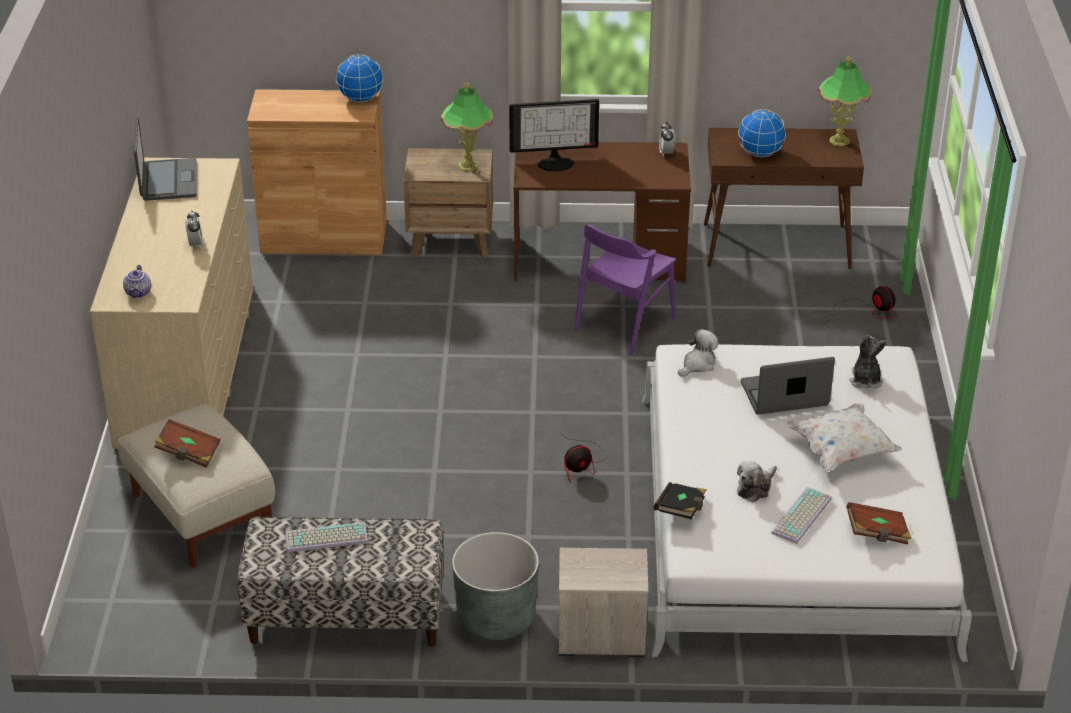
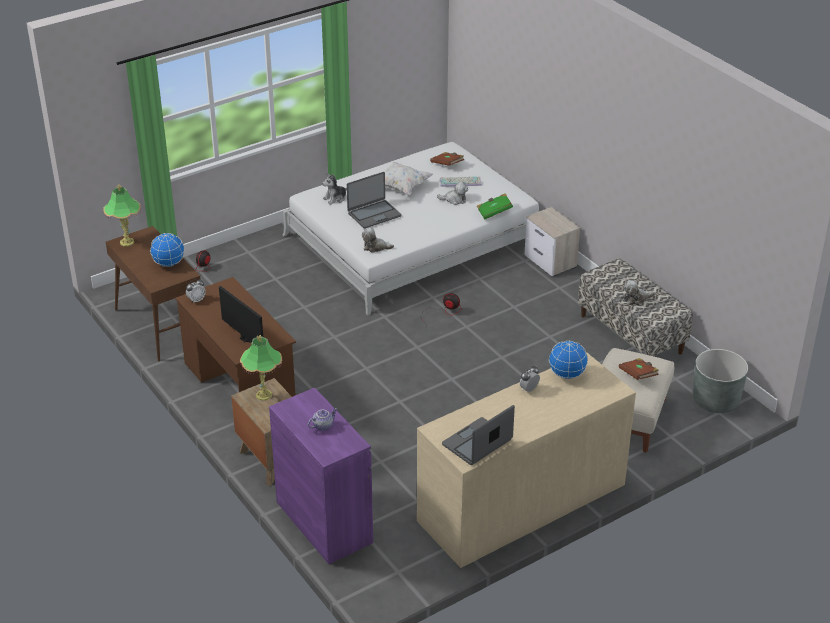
camera: 125 degrees left, 0 degrees up
(139, 293) = (598, 383): teapot -> teapot (322, 425)
(324, 237) = (324, 522): brown cabinet -> purple cabinet
(325, 539) = (636, 299): keyboard -> plush toy
(361, 99) = (289, 408): globe -> globe (566, 374)
(496, 617) = (576, 292): grey planter -> grey planter (715, 400)
(624, 324) = (301, 349): purple chair -> none
(680, 510) = (494, 212): black book -> green book
(784, 395) = (374, 214): laptop -> laptop turned 75 degrees counterclockwise

